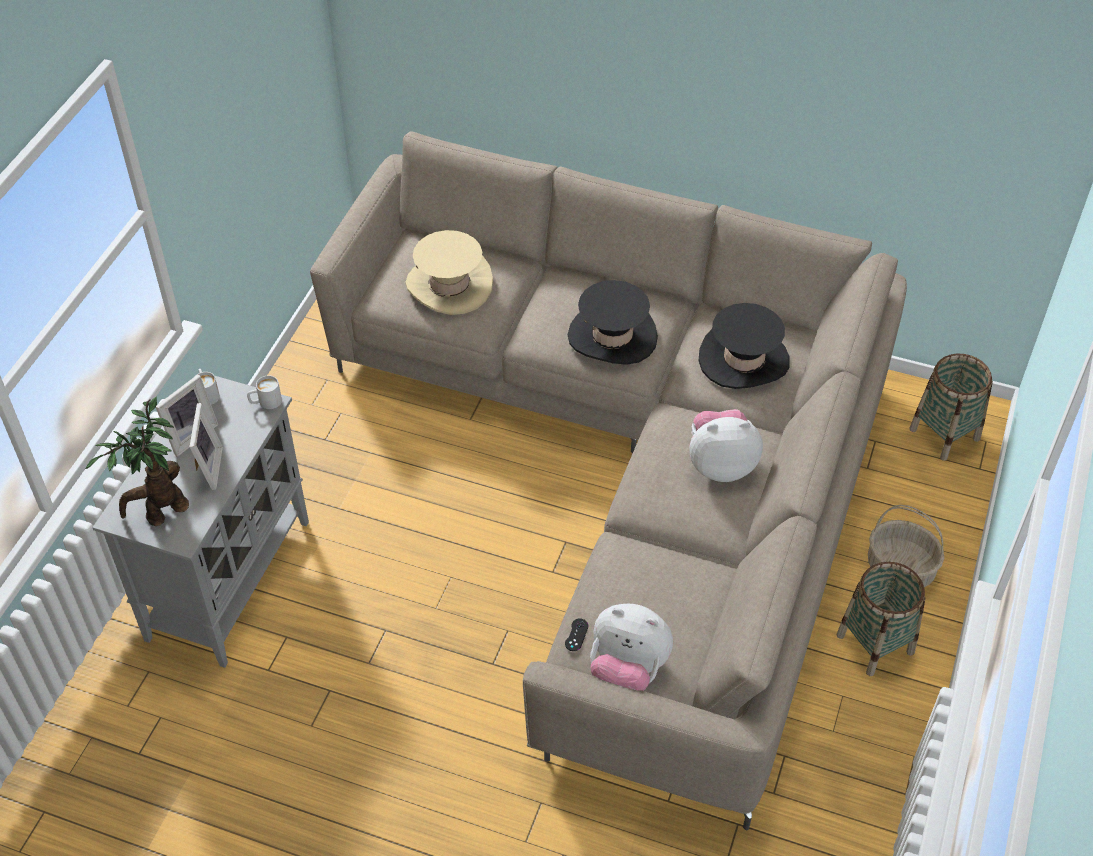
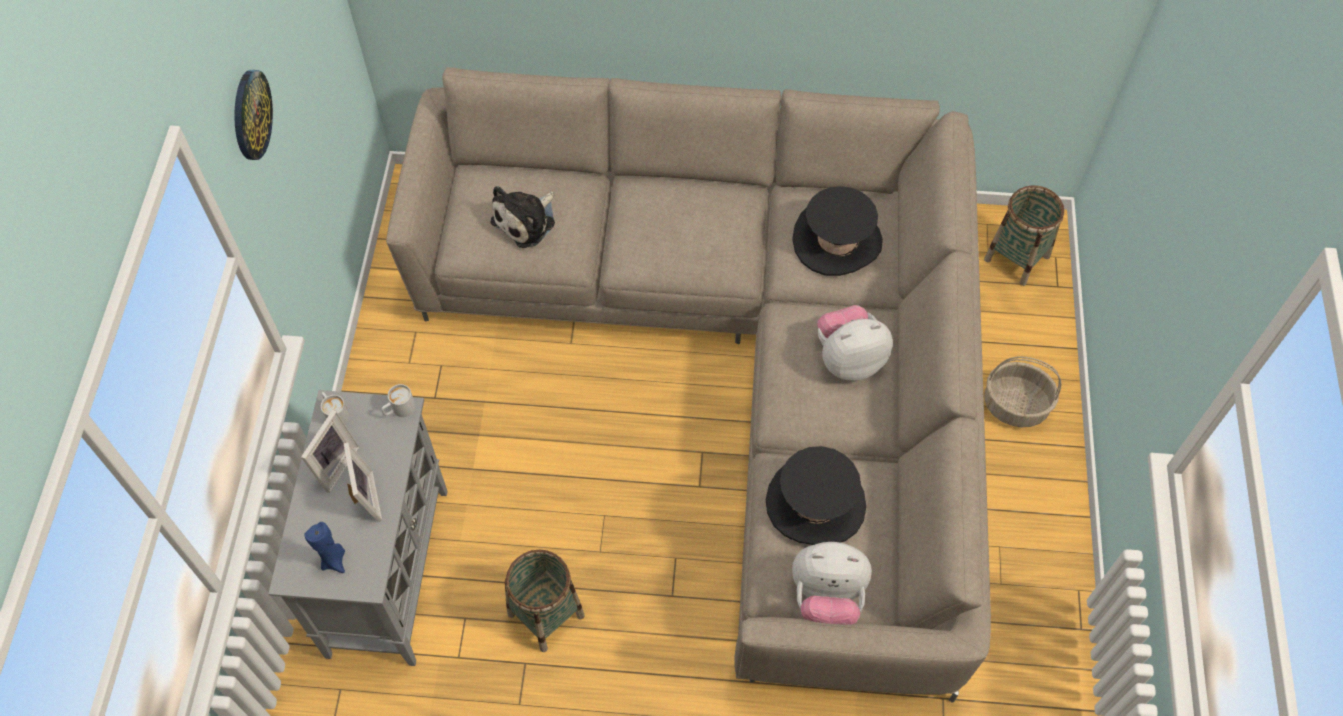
camera: 15 degrees left, 10 degrees up
(160, 512) = (334, 560): potted plant -> blue candle
(194, 94) = (250, 114): none -> wall clock
(449, 285) = (526, 221): beige hat -> plush toy
(576, 635) = (768, 572): black game controller -> none
(612, 336) = (704, 243): black hat -> black hat (815, 503)
(875, 643) = (1013, 487): basket -> basket (545, 614)

